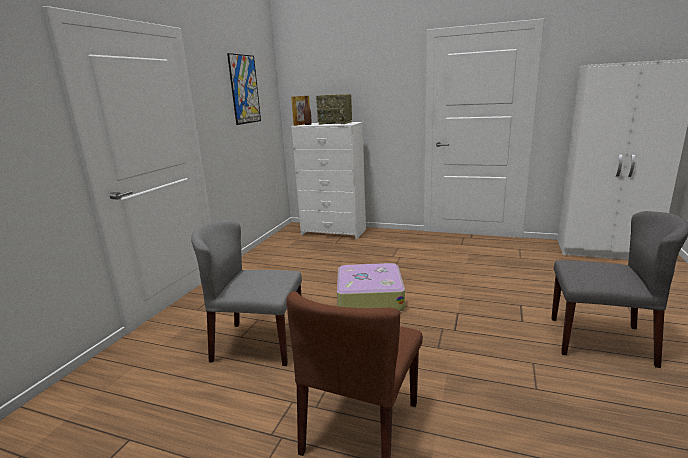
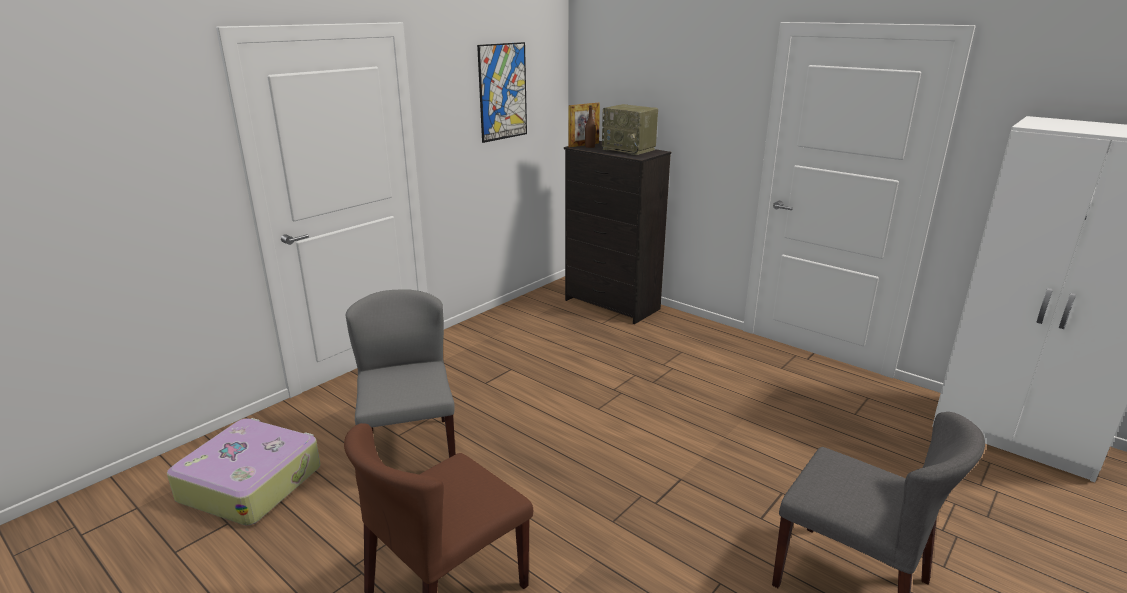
camera: 20 degrees right, 5 degrees up
(257, 344) = (410, 450): grey chair -> grey chair turned 45 degrees clockwise
(334, 232) = (612, 305): white dresser -> black dresser
(369, 297) = (582, 422): suitcase -> suitcase (251, 482)

